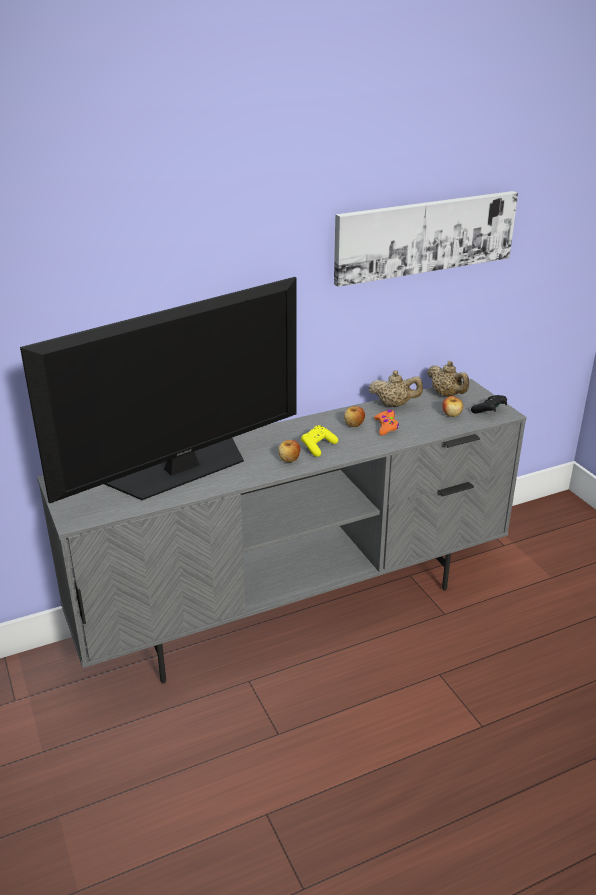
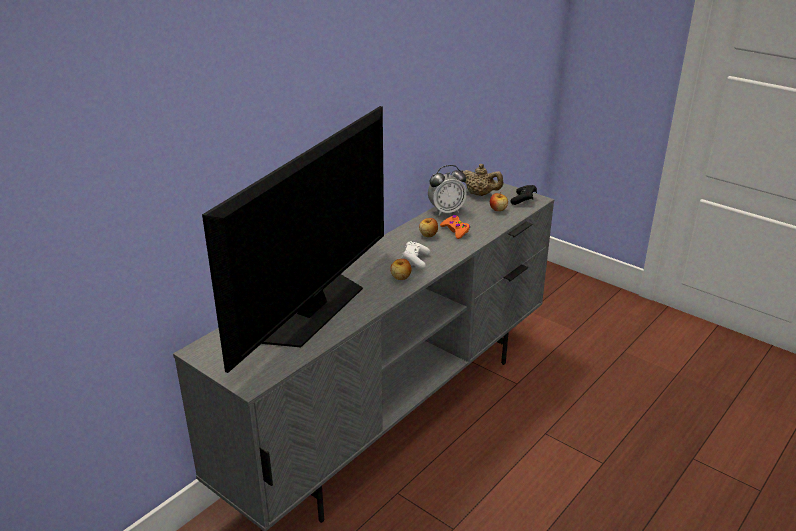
camera: 25 degrees left, 0 degrees up
(318, 447) = (415, 261): yellow game controller -> white game controller
(394, 405) = (446, 211): beige teapot -> alarm clock
(425, 236) = (452, 56): picture -> none

